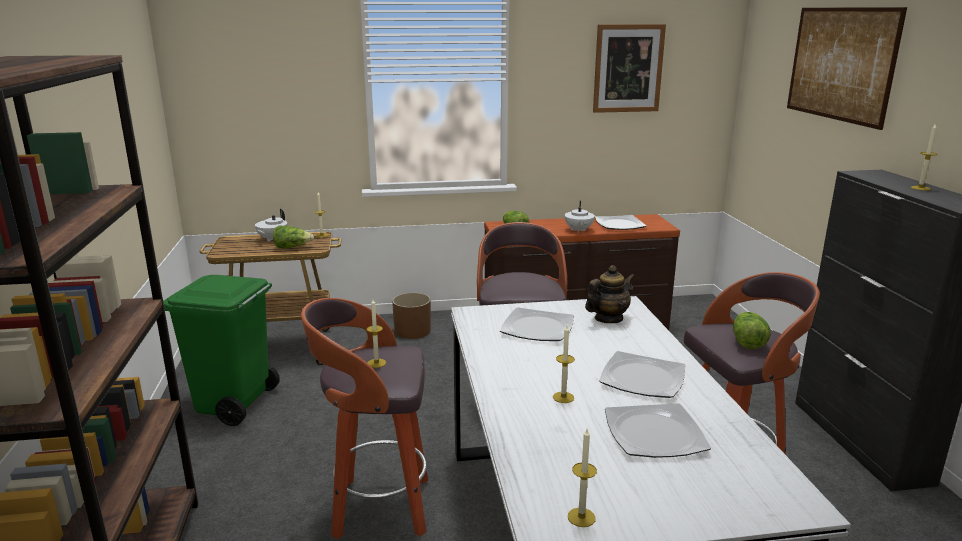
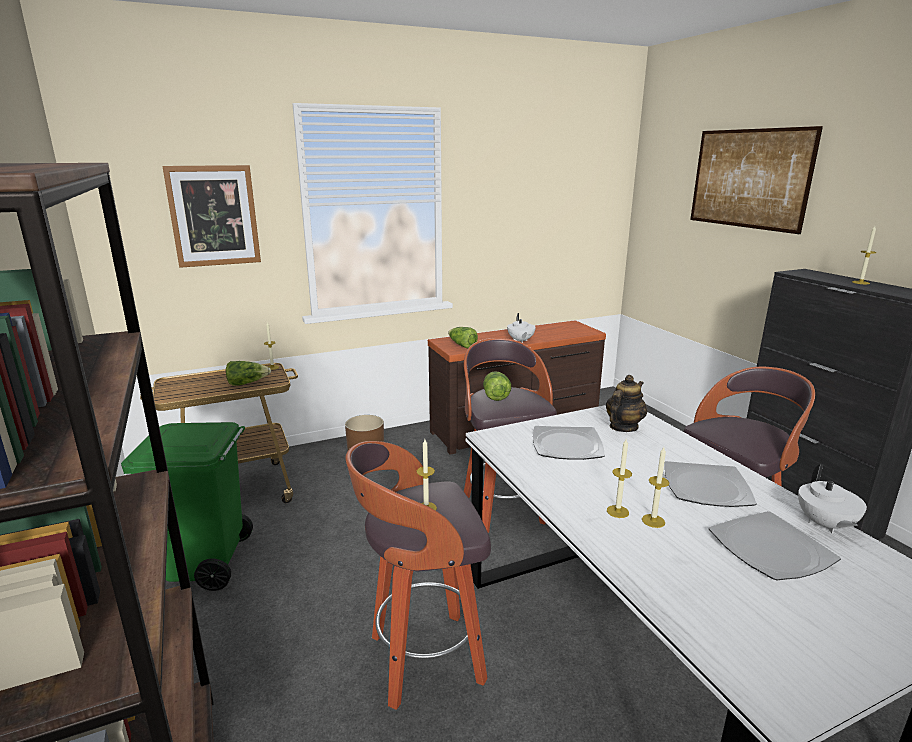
camera: 15 degrees left, 0 degrees up
(272, 239) = (219, 376): white teapot -> white teapot (824, 524)
(581, 517) = (792, 670): candle -> candle (617, 511)
(620, 224) = (552, 332): plate -> none
(628, 68) = (545, 189): picture -> picture (214, 216)
(747, 341) = (750, 434): lettuce -> lettuce (495, 395)

